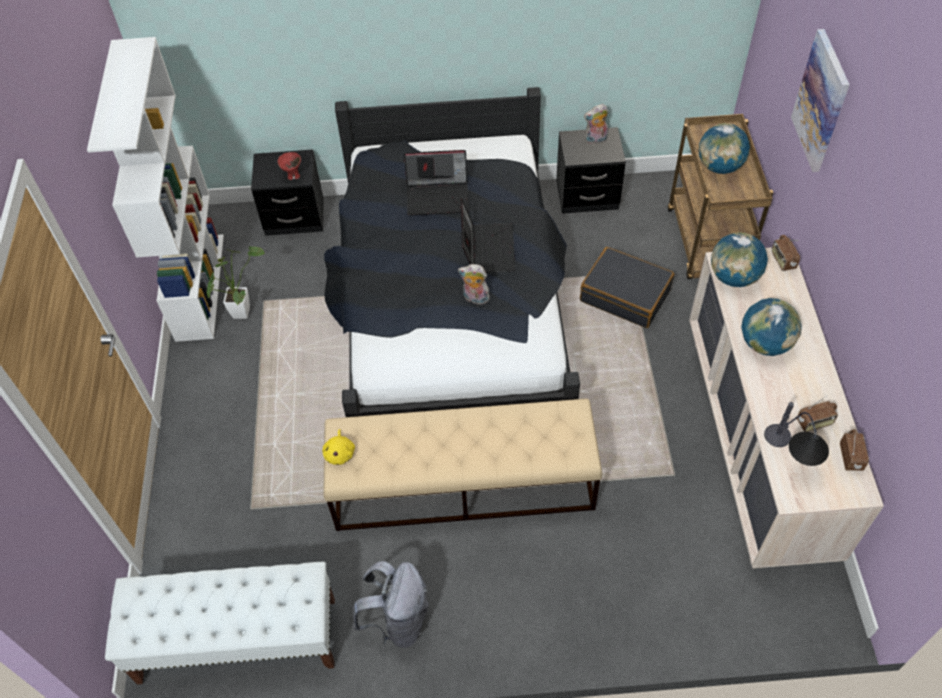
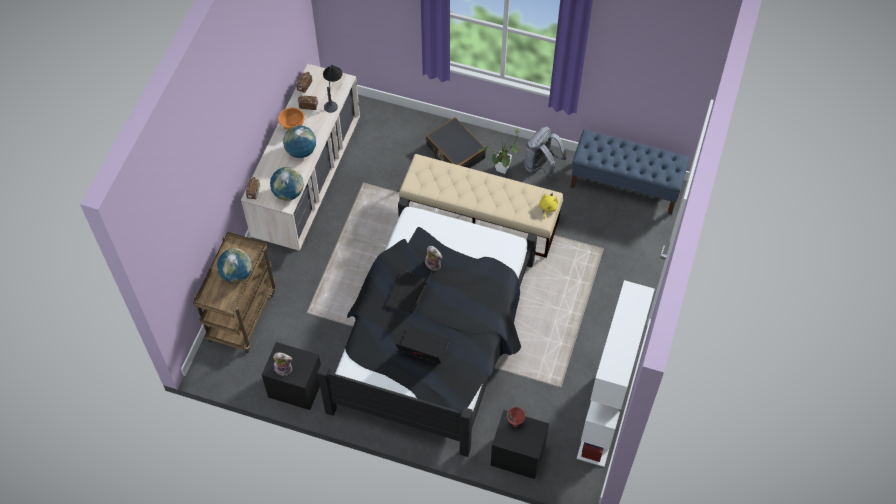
camera: 160 degrees left, 5 degrees up
(237, 641) = (625, 186): white bench -> blue bench
(242, 309) = (577, 386): potted plant -> potted plant (501, 171)
(625, 295) = (320, 298): black suitcase -> black suitcase (455, 152)
(811, 379) = (292, 126): none -> orange bowl
(821, 101) = (209, 172): picture -> none

